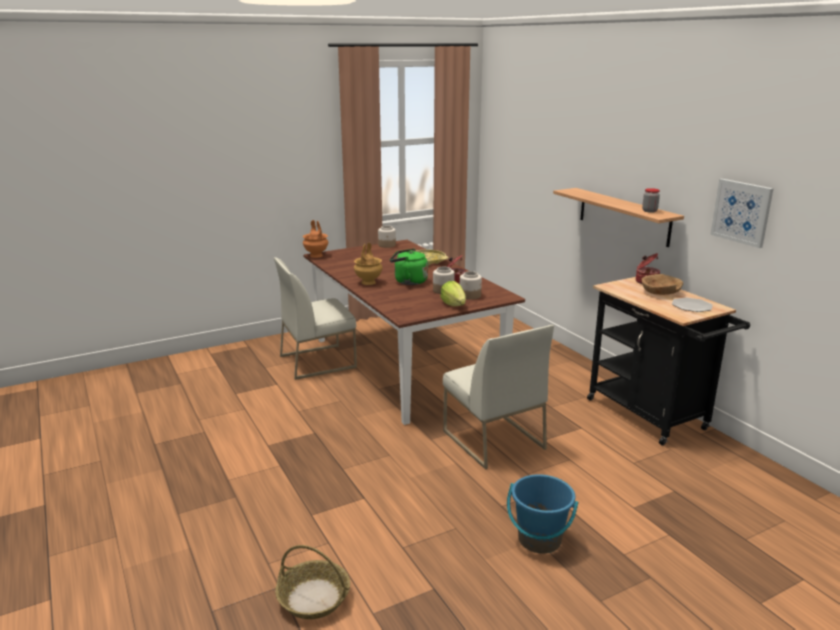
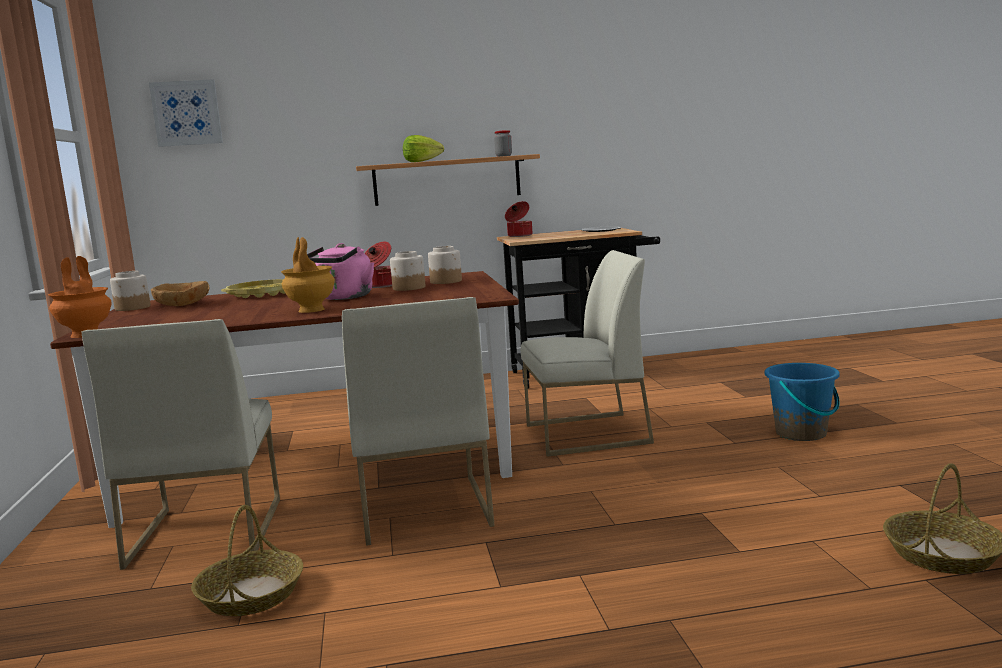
camera: 70 degrees left, 10 degrees down
(258, 389) = (251, 595): none -> basket
(353, 407) = (422, 508): none -> white chair
(408, 281) = (343, 298): green kettle -> pink kettle
(454, 305) = (472, 285): lettuce -> lettuce (421, 161)
(660, 293) = (557, 234): brown bowl -> brown bowl (183, 305)
(742, 212) = (597, 132): picture -> picture (186, 113)

